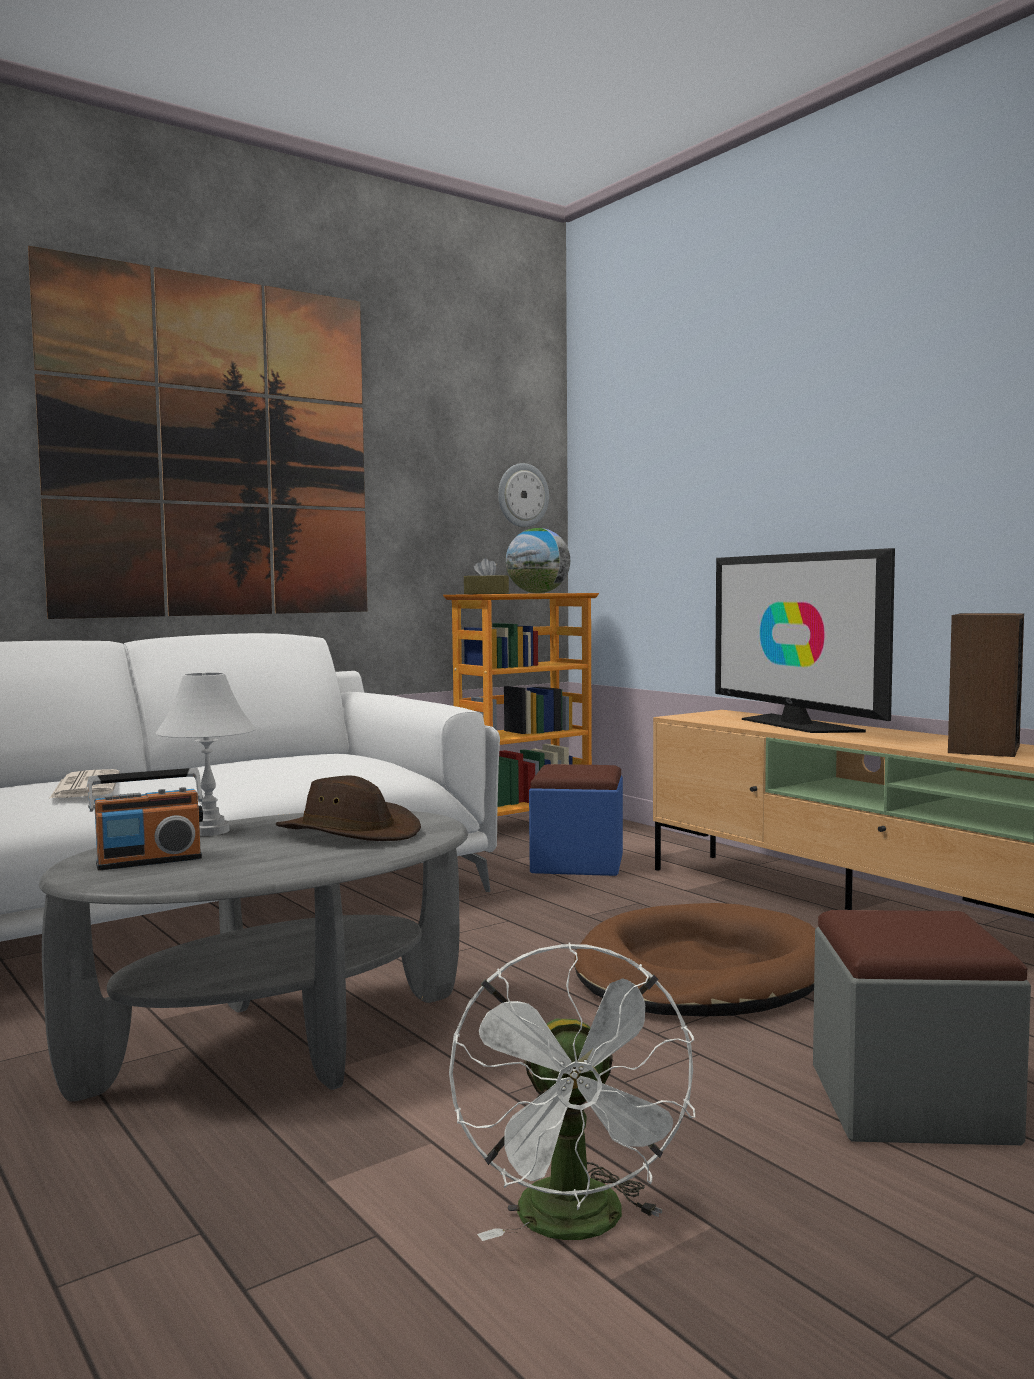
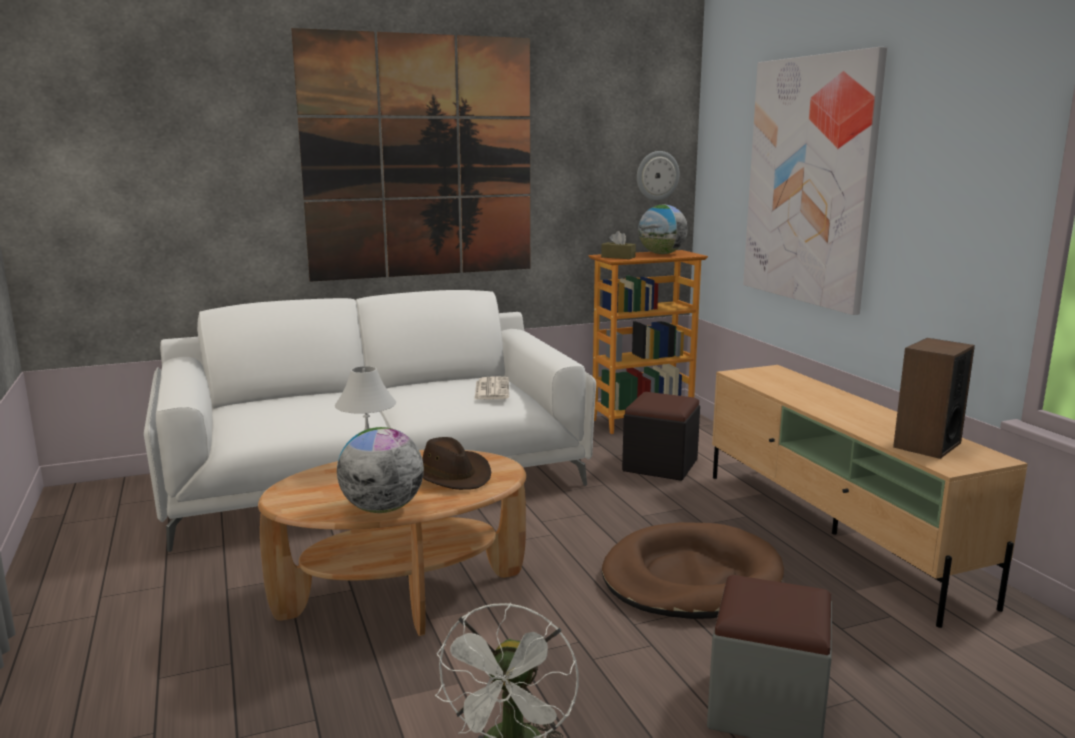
camera: 15 degrees right, 10 degrees up
(85, 786) = (318, 407): newspaper -> newspaper (491, 389)
(149, 861) = (321, 490): radio -> none
(269, 870) = (382, 509): none -> globe
(278, 1043) = (403, 596): grey coffee table -> brown coffee table
(577, 863) = (660, 465): blue ottoman -> black ottoman
(739, 474) = (809, 181): none -> picture
(795, 724) = (813, 393): television -> none

